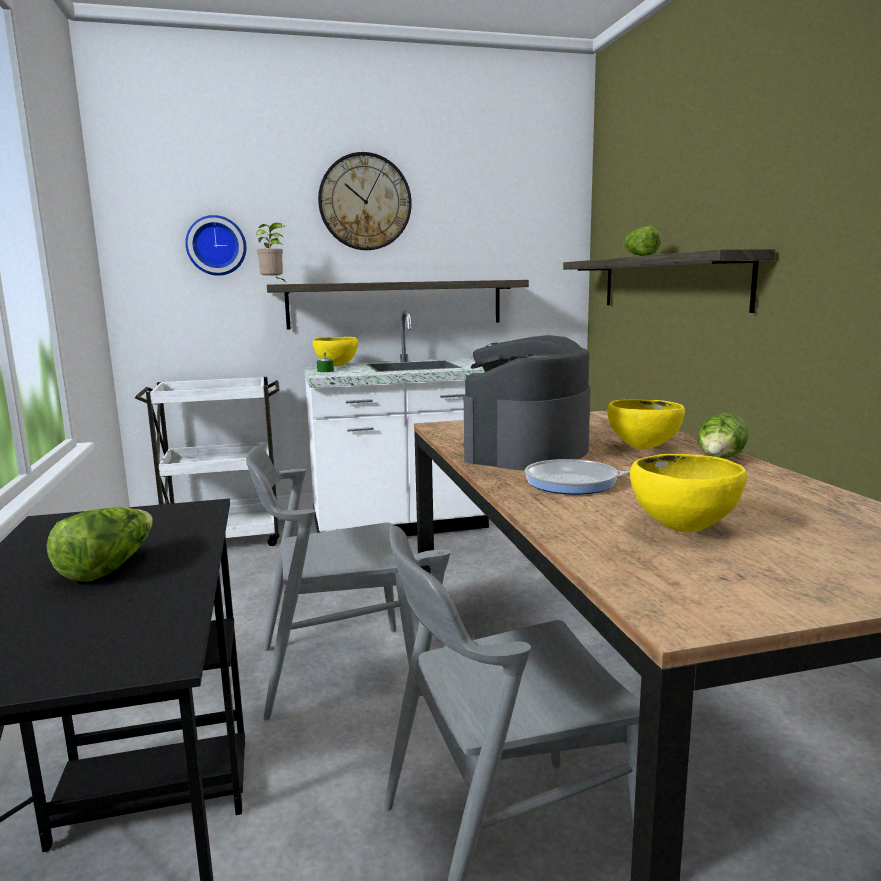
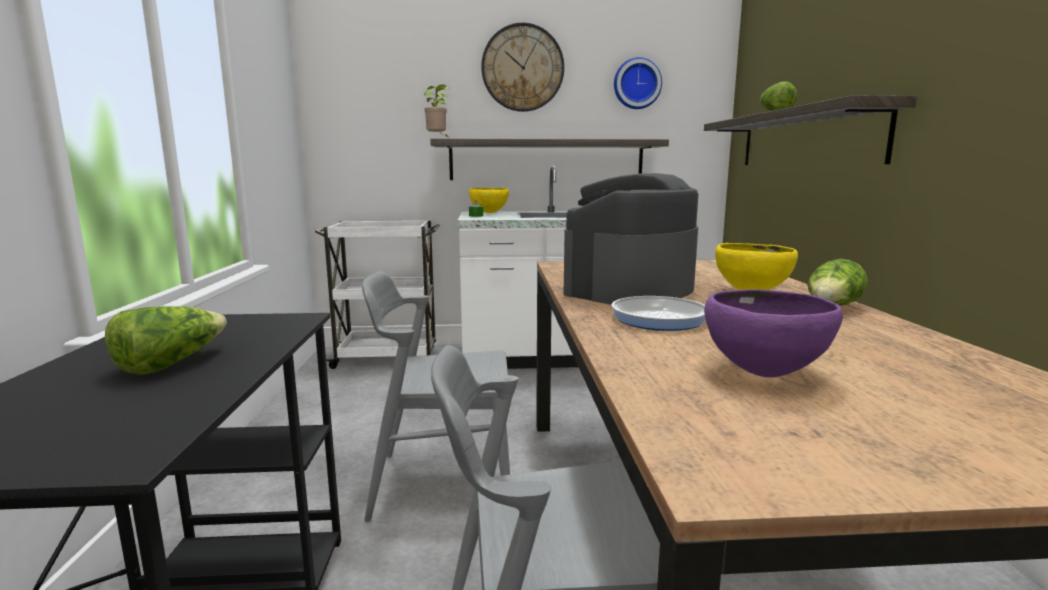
camera: 10 degrees right, 0 degrees up
(216, 245) = (393, 106): wall clock -> wall clock (636, 84)
(684, 529) = (765, 374): yellow bowl -> purple bowl

